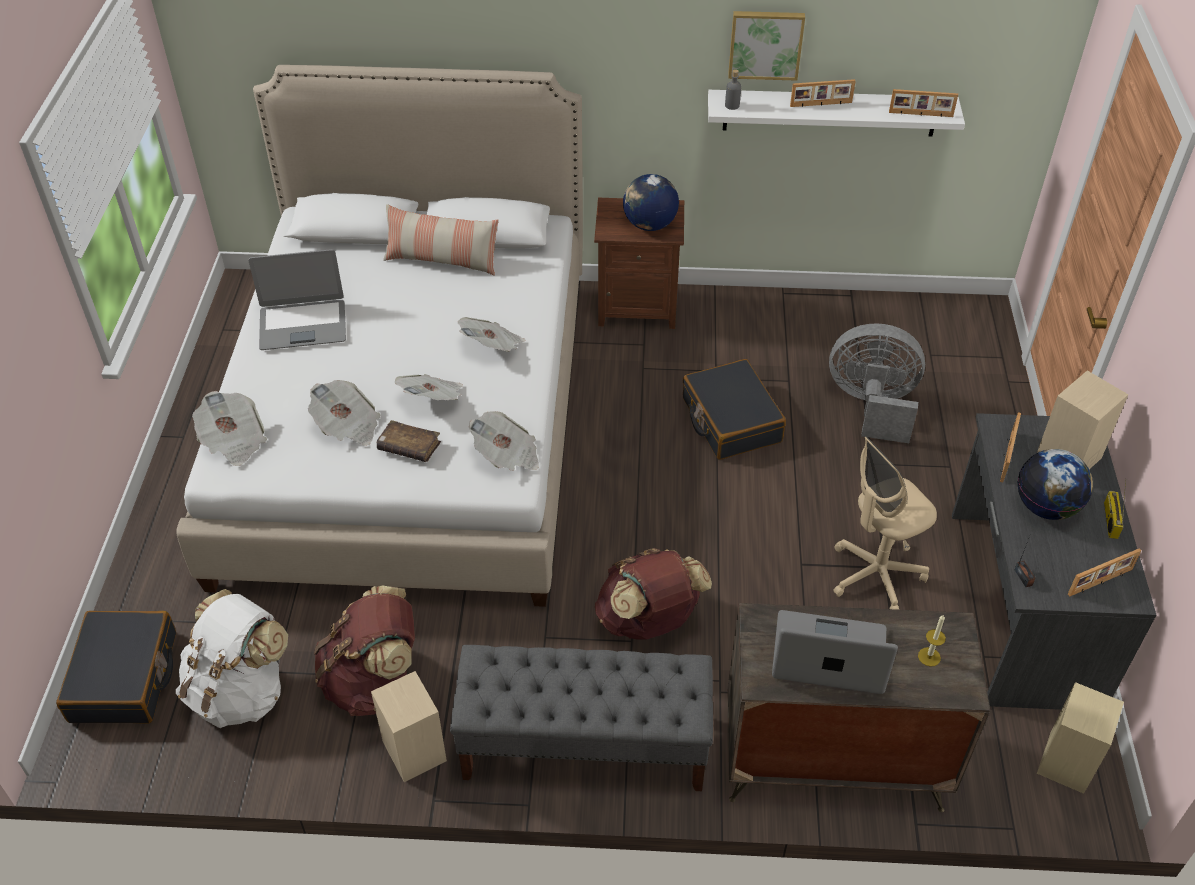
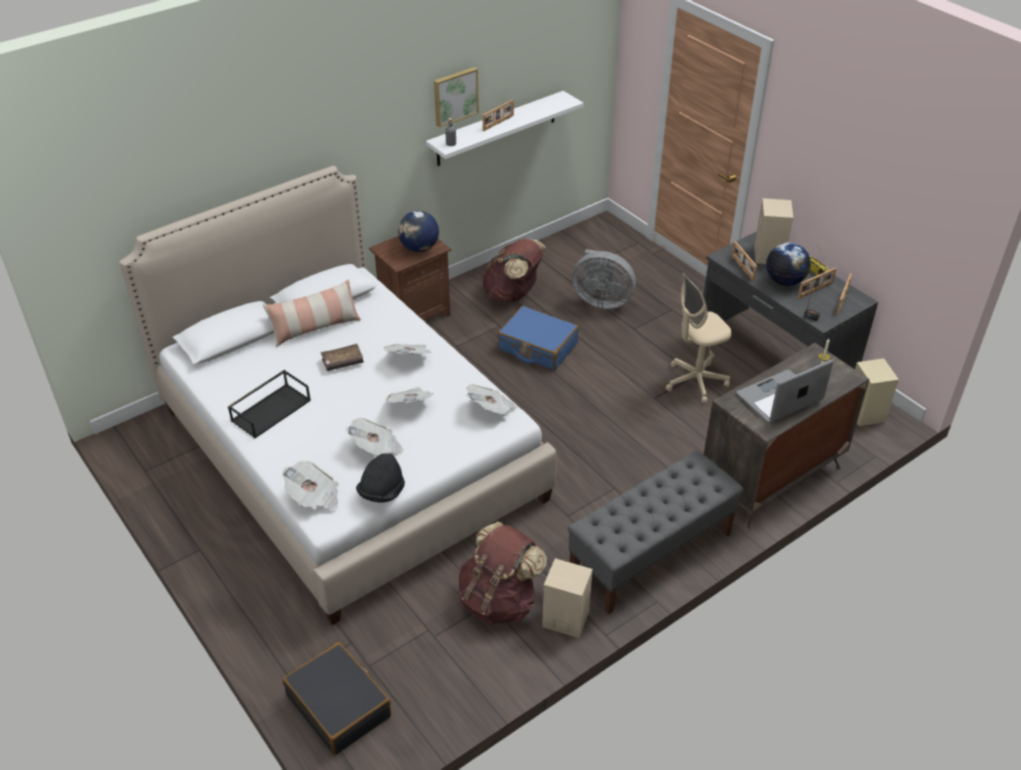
camera: 40 degrees left, 5 degrees down
(240, 691) = (425, 661): white backpack -> none
(297, 477) = (382, 492): none -> black hat
(303, 325) = (271, 410): laptop -> black tray
(409, 447) = (430, 437): brown book -> brown book (342, 362)
(648, 621) = (612, 473): brown backpack -> brown backpack (513, 294)
(730, 420) = (537, 347): black suitcase -> blue suitcase
(872, 405) = (601, 300): grey fan -> grey fan turned 135 degrees counterclockwise
(876, 575) = (695, 382): beige office chair -> beige office chair turned 45 degrees clockwise
(921, 114) = (556, 107): picture frame -> picture frame (815, 290)

